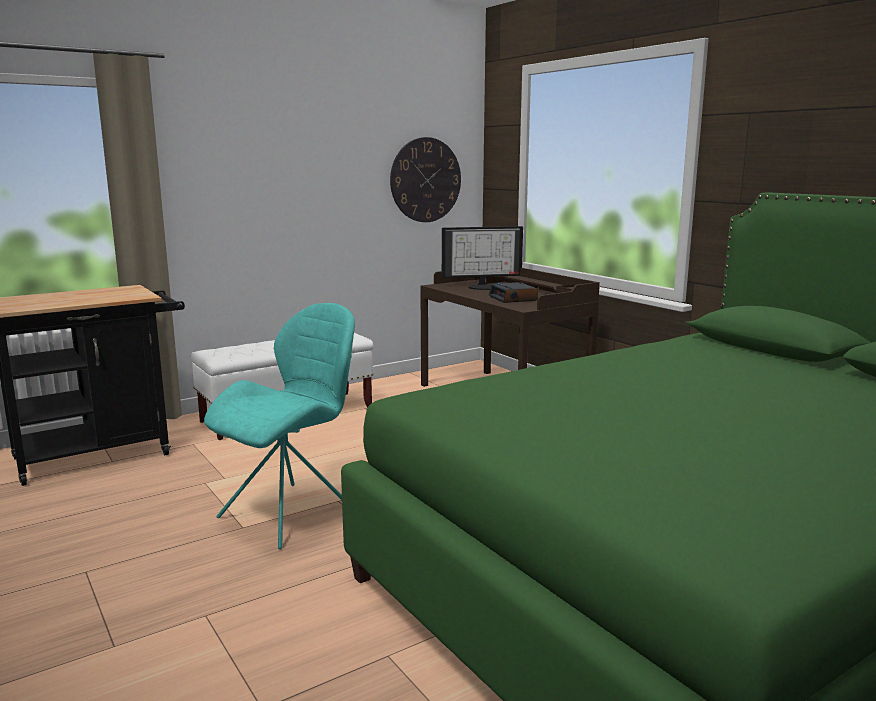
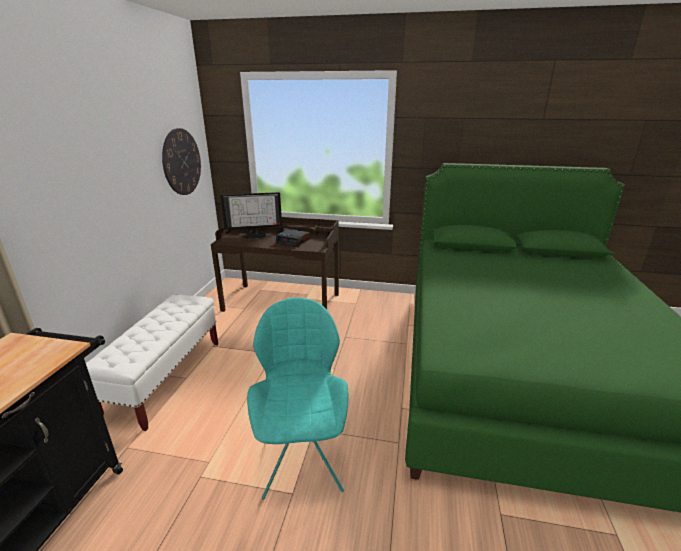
camera: 45 degrees left, 10 degrees up
(484, 287) = (254, 235): monitor -> monitor turned 45 degrees clockwise

